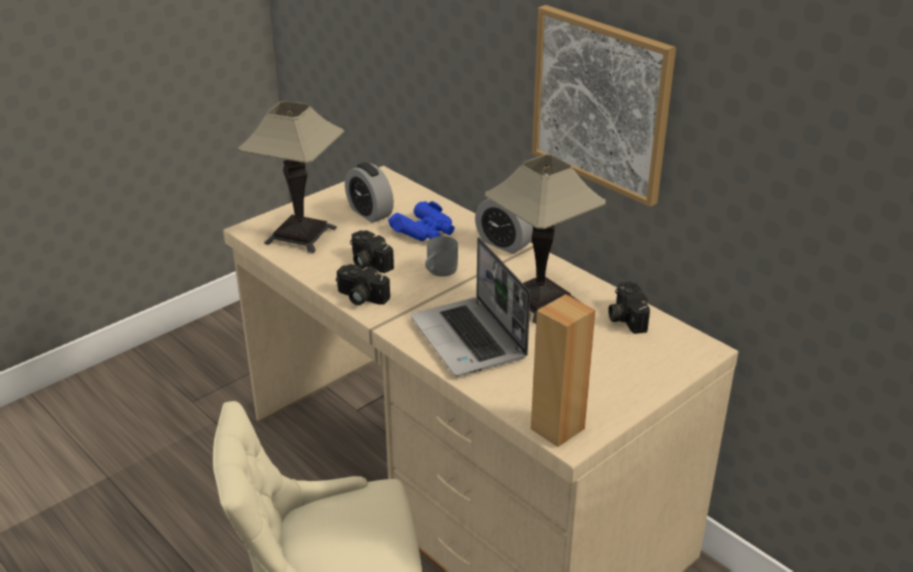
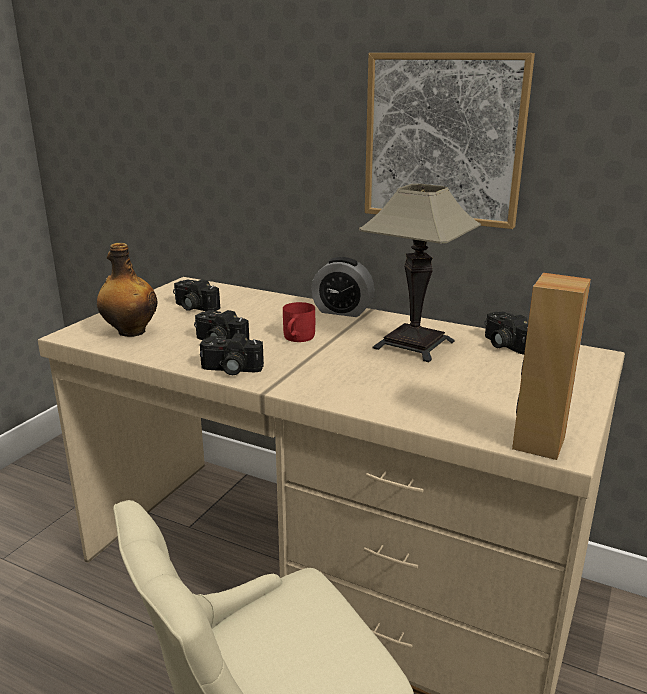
camera: 20 degrees left, 10 degrees down
(300, 235) = (130, 332): table lamp -> bottle
(370, 213) = (193, 307): alarm clock -> camera
(425, 231) = (259, 312): blue binoculars -> none
(439, 270) = (297, 338): grey mug -> red mug
(470, 339) = (375, 384): laptop -> none

